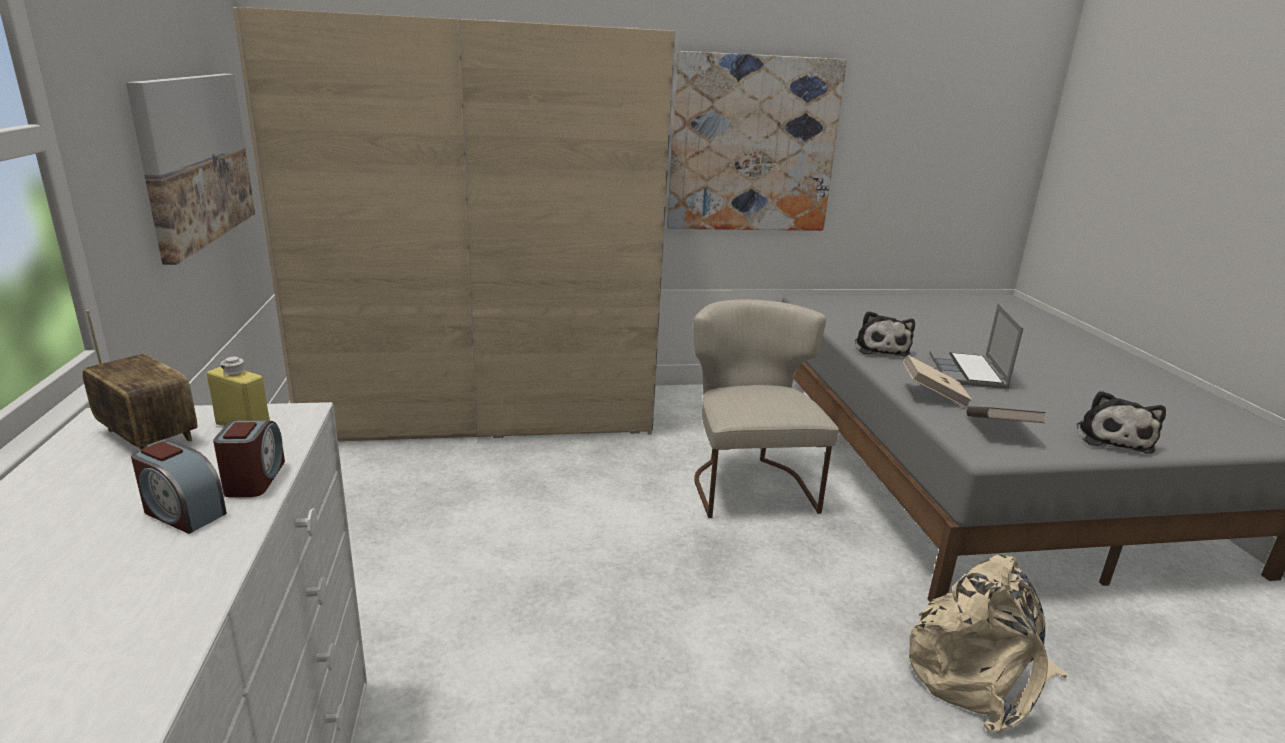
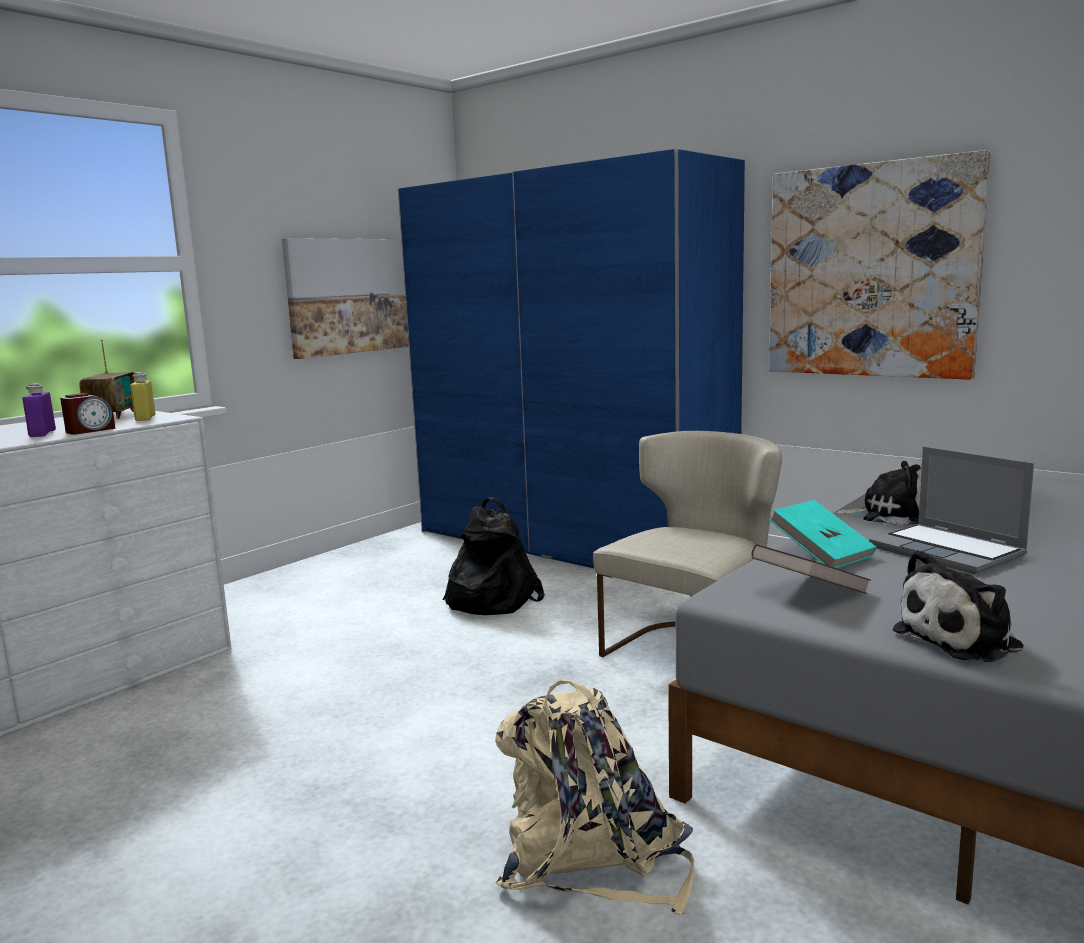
camera: 50 degrees right, 10 degrees down
(183, 513) = (42, 434): alarm clock -> purple bottle
(483, 414) = (569, 543): beige wardrobe -> blue wardrobe
(525, 501) = (488, 600): none -> black backpack
(881, 348) = (889, 515): plush toy -> plush toy turned 120 degrees counterclockwise
(933, 395) = (822, 555): beige book -> turquoise book
(969, 372) = (949, 551): laptop -> laptop turned 90 degrees counterclockwise

